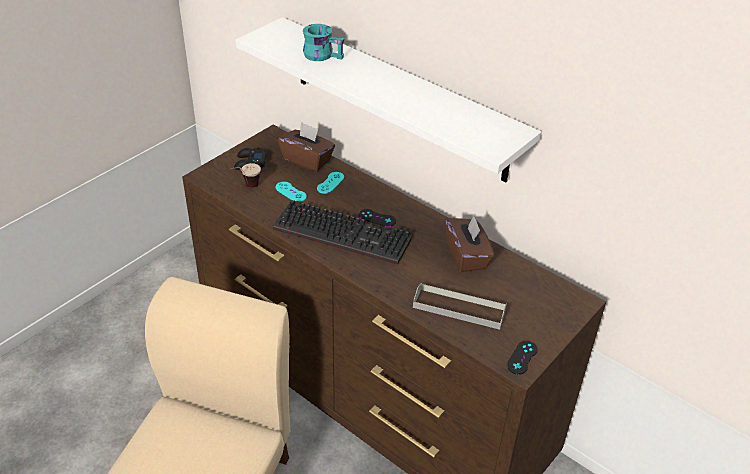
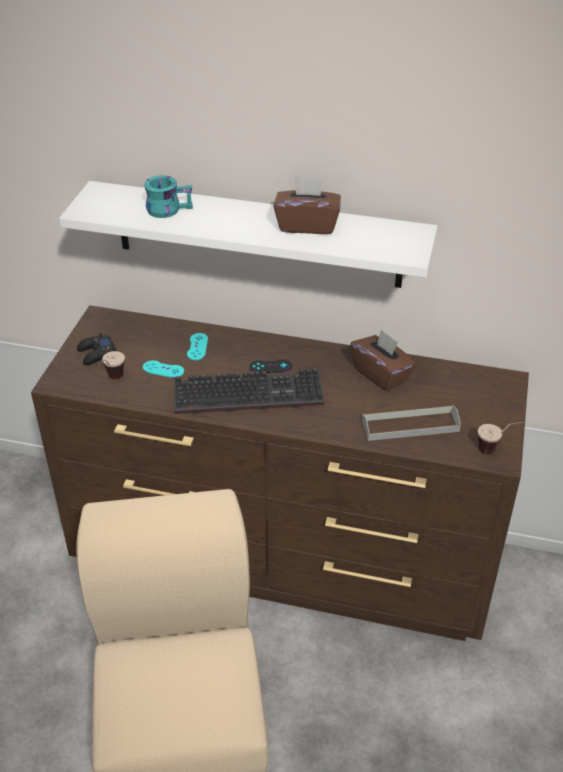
camera: 25 degrees left, 0 degrees up
(307, 160) = (155, 331): brown tissue box -> brown tissue box (307, 225)
(522, 357) = (496, 449): black game controller -> cup

